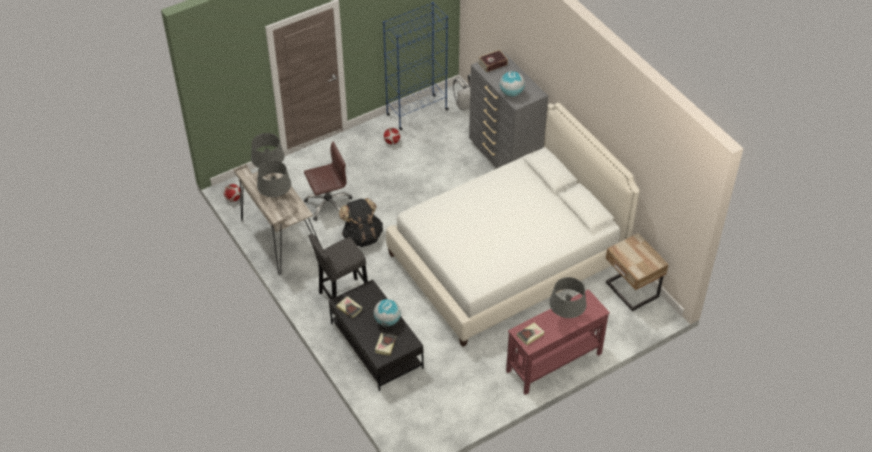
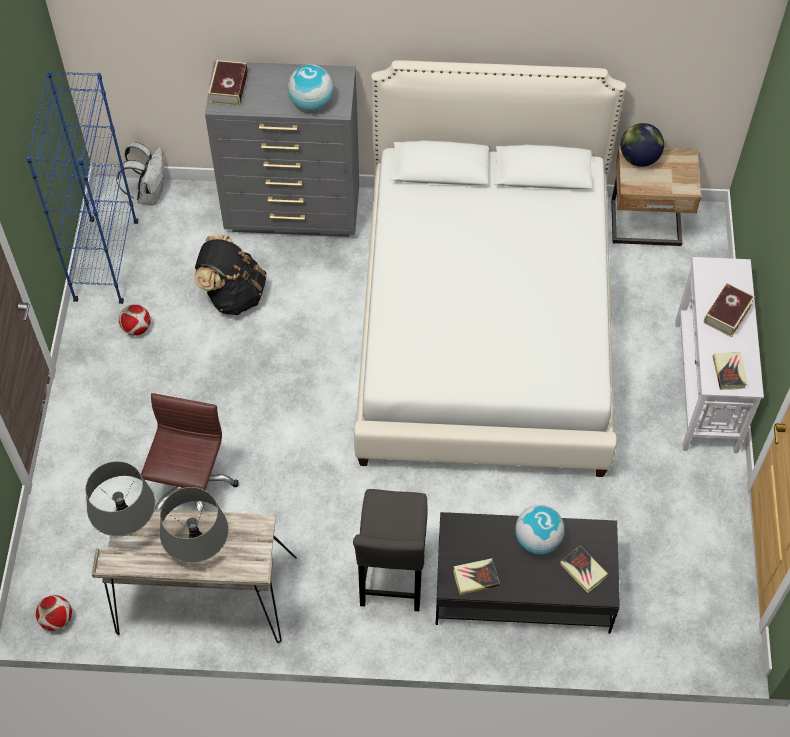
camera: 55 degrees left, 10 degrees up
(362, 236) = (294, 480): black backpack -> black backpack (233, 294)
(553, 362) = (705, 385): red console table -> white console table
(566, 318) = (727, 313): grey table lamp -> book
(637, 244) = (639, 158): none -> globe

